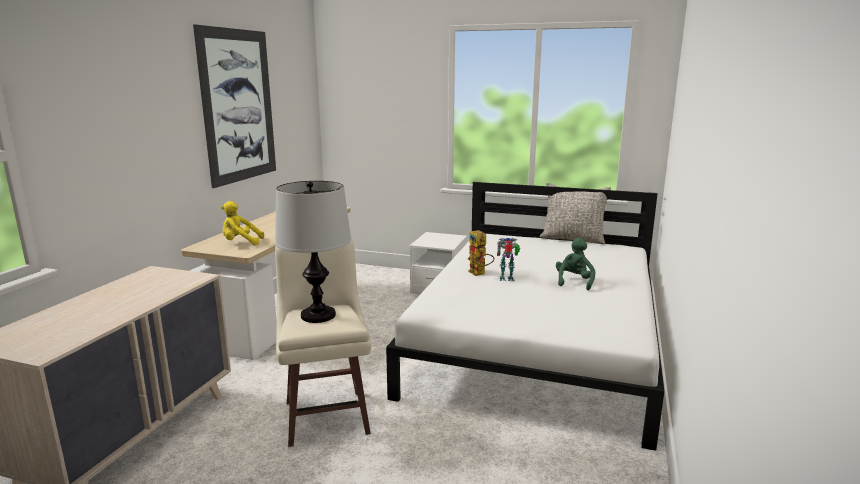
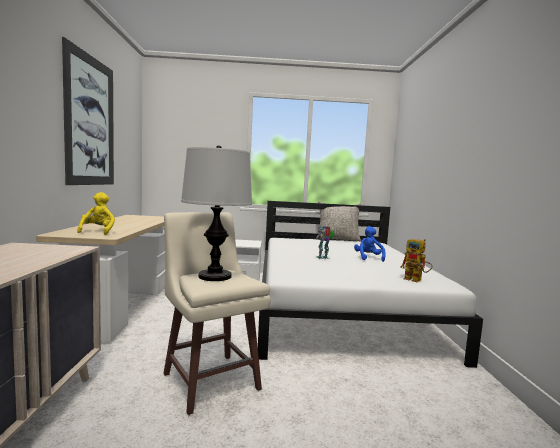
camera: 20 degrees left, 10 degrees down
(240, 243) = (98, 232): yellow plush toy -> yellow plush toy turned 105 degrees clockwise
(480, 273) = (300, 256): toy robot -> toy robot (416, 280)
(574, 282) = (368, 258): green plush toy -> blue plush toy

